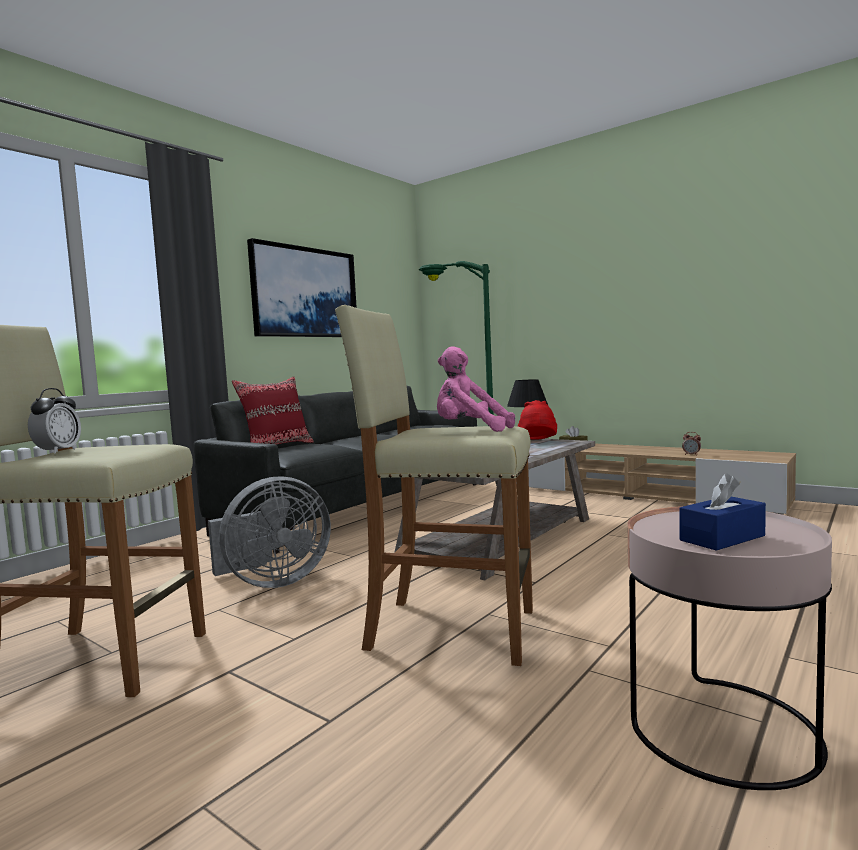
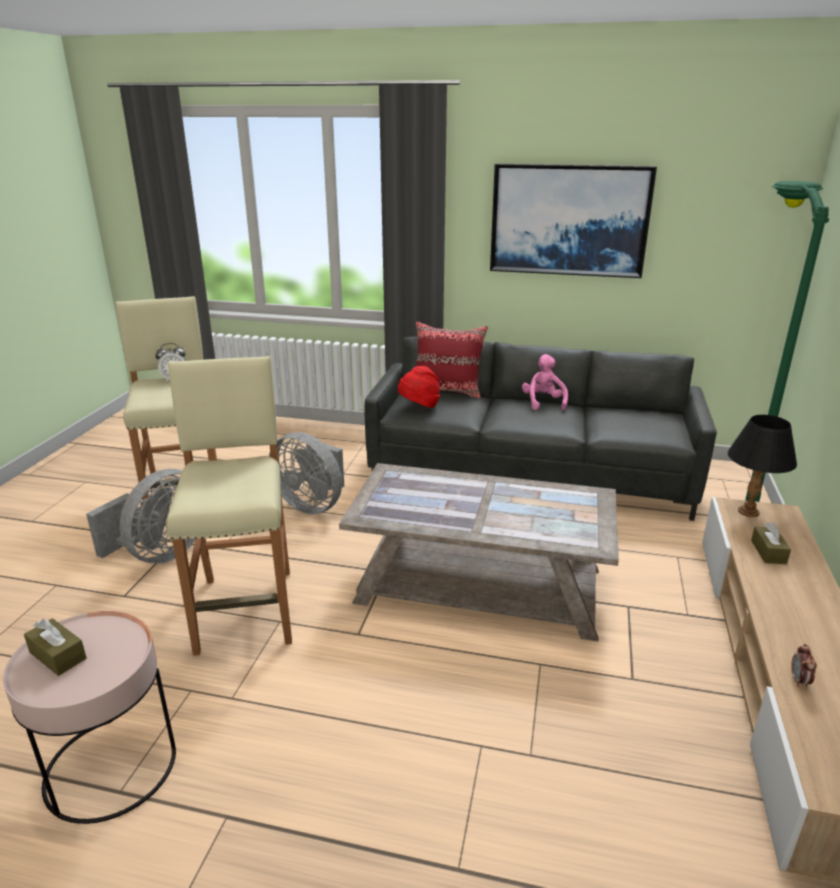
camera: 65 degrees right, 20 degrees up
(246, 685) = (161, 554): none -> grey fan
(469, 431) = (230, 486): pink plush toy -> pink plush toy (543, 403)
(538, 441) = (586, 517): red hat -> red hat (419, 406)
(722, 538) = (58, 655): blue tissue box -> brown tissue box

